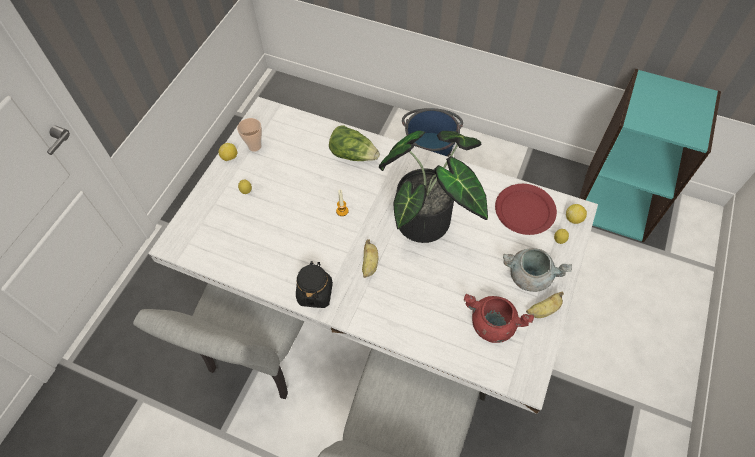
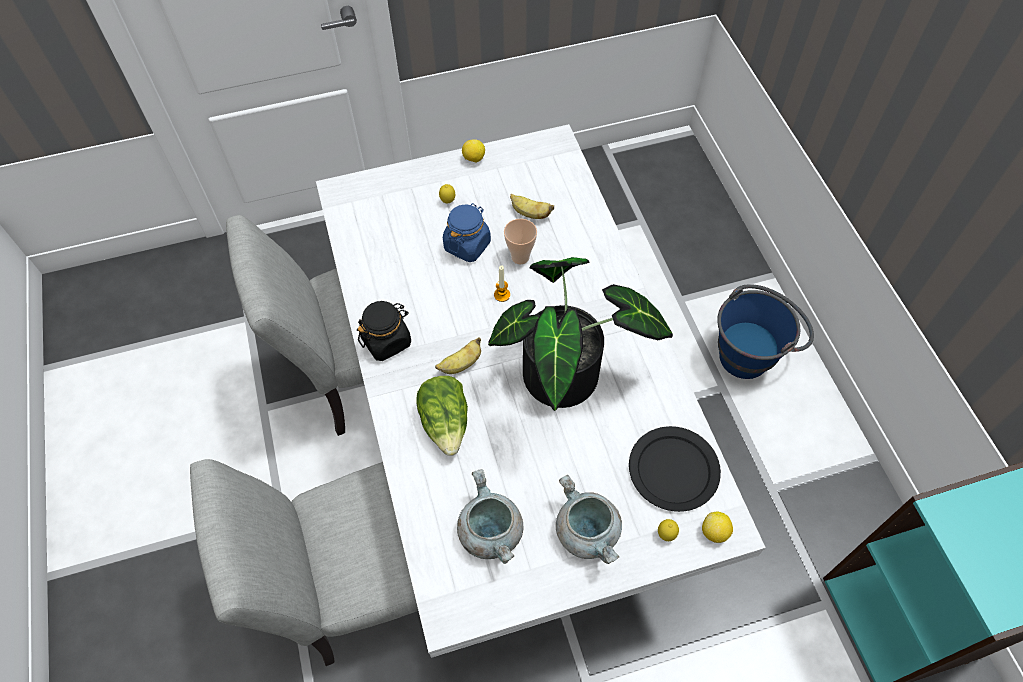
camera: 50 degrees right, 0 degrees up
(254, 146) = (506, 167): cup -> cup (520, 257)
(289, 204) = (467, 245): none -> blue jar
(353, 154) = (581, 254): lettuce -> lettuce (446, 422)
(492, 324) = (490, 532): red cooking pot -> grey cooking pot
(524, 210) = (673, 469): red plate -> black plate
(543, 310) = (554, 576): banana -> banana (530, 214)

